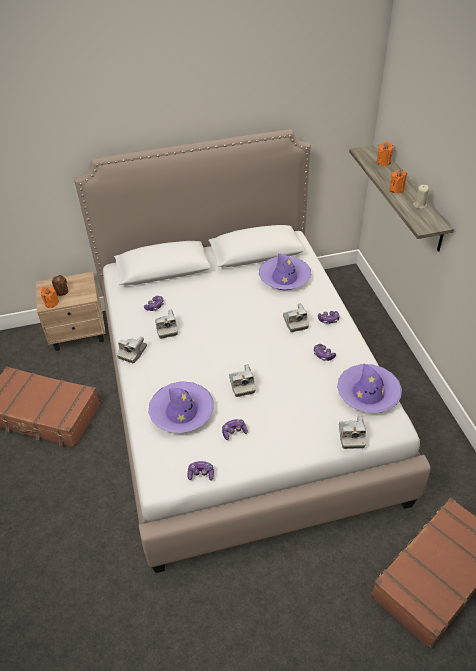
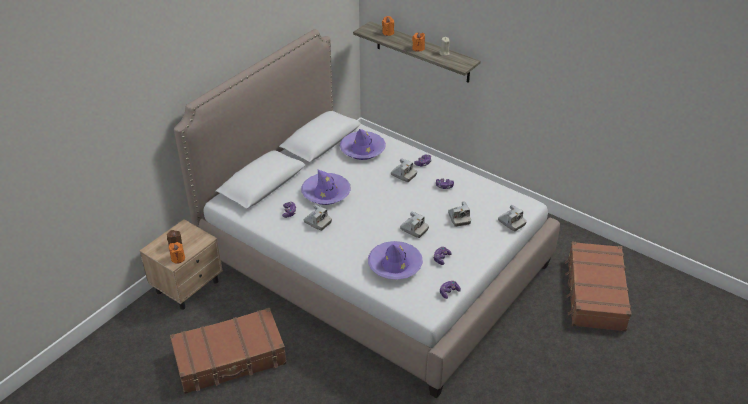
camera: 40 degrees left, 5 degrees down
(132, 352) = (311, 249): camera -> camera (459, 218)
(368, 393) = (495, 194): purple hat -> purple hat (326, 193)

